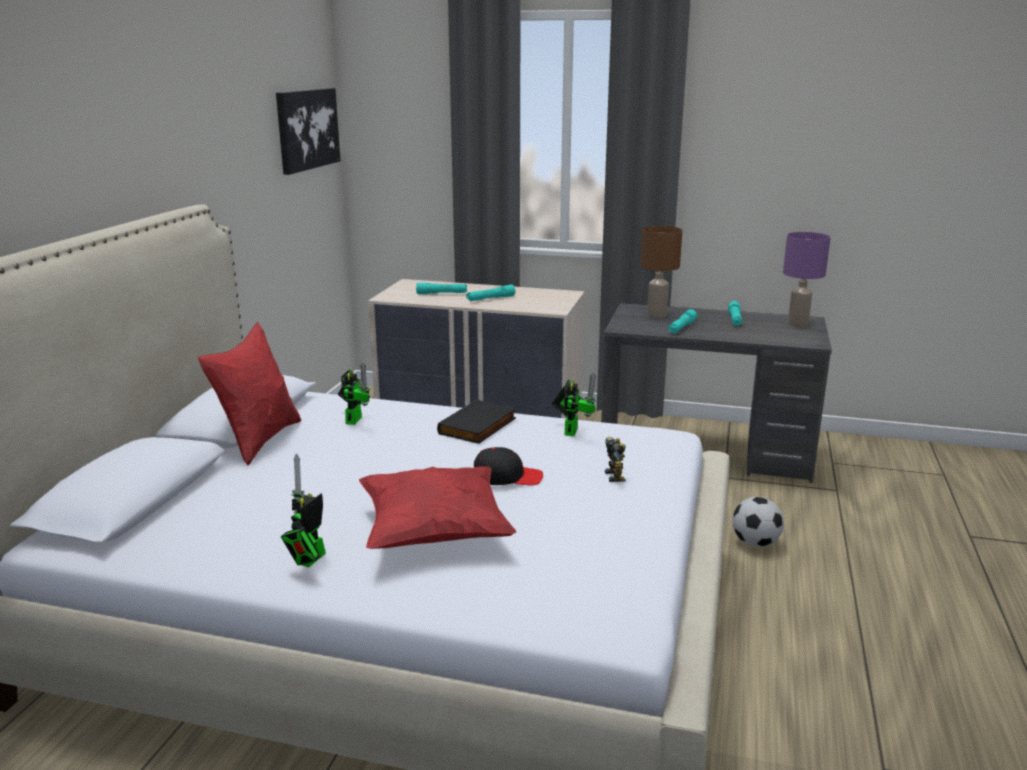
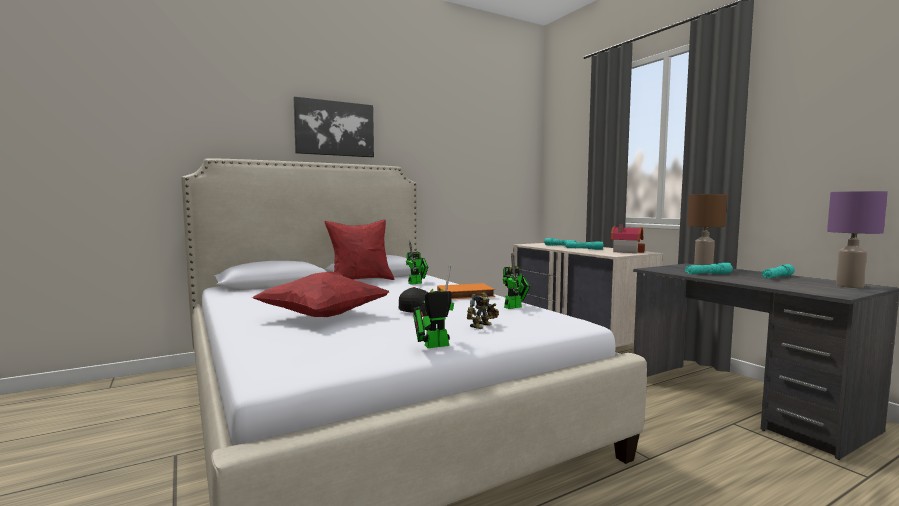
camera: 45 degrees right, 15 degrees down
(307, 129) = (508, 149): picture -> picture (334, 128)
(308, 561) = (257, 310): toy robot -> toy robot (433, 346)
(479, 426) = (465, 295): black book -> orange book
(544, 295) = (626, 251): none -> toy house
(755, 543) = (689, 473): football -> none

